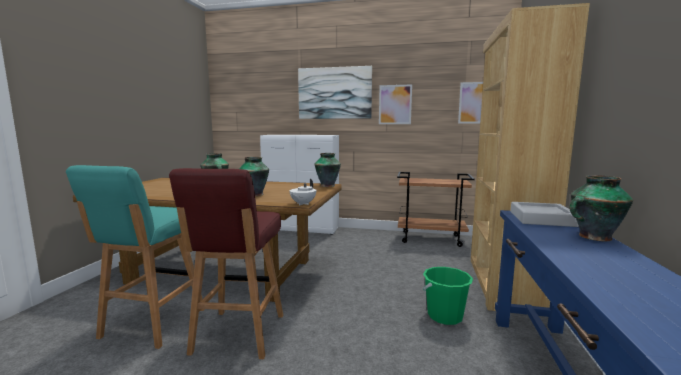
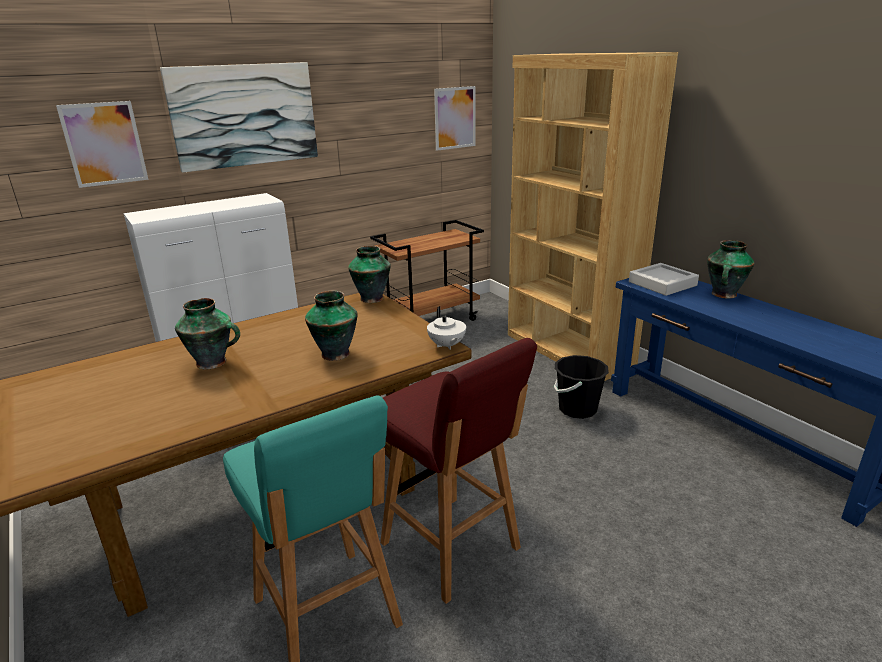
camera: 45 degrees left, 15 degrees up
(395, 104) = (350, 129): picture -> picture (104, 144)
(445, 316) = (577, 409): green bucket -> black bucket

